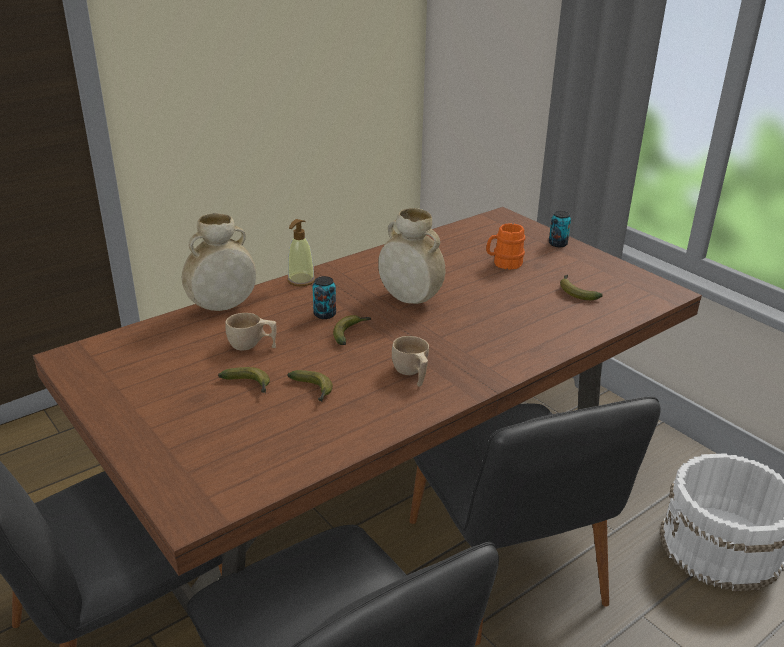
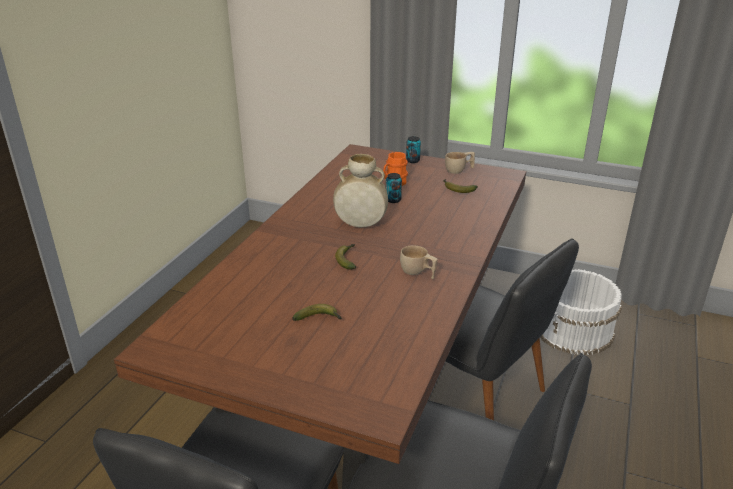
camera: 30 degrees left, 0 degrees up
(222, 307) = (231, 271): beige vase -> none
(252, 346) = (288, 291): beige cup -> beige cup (459, 170)
(301, 280) = (268, 234): soap dispenser -> none
(313, 390) = (367, 306): banana -> none
(324, 314) = (314, 252): can -> can (393, 200)

